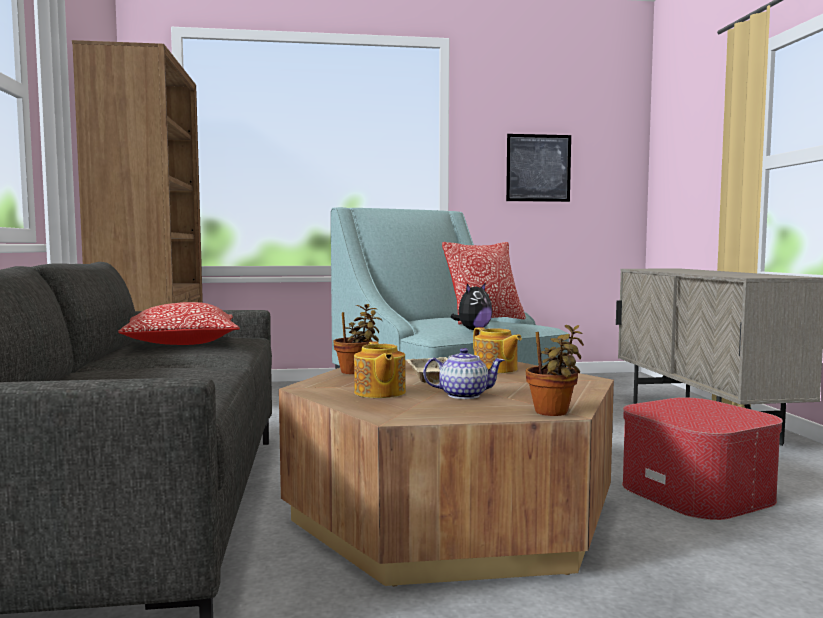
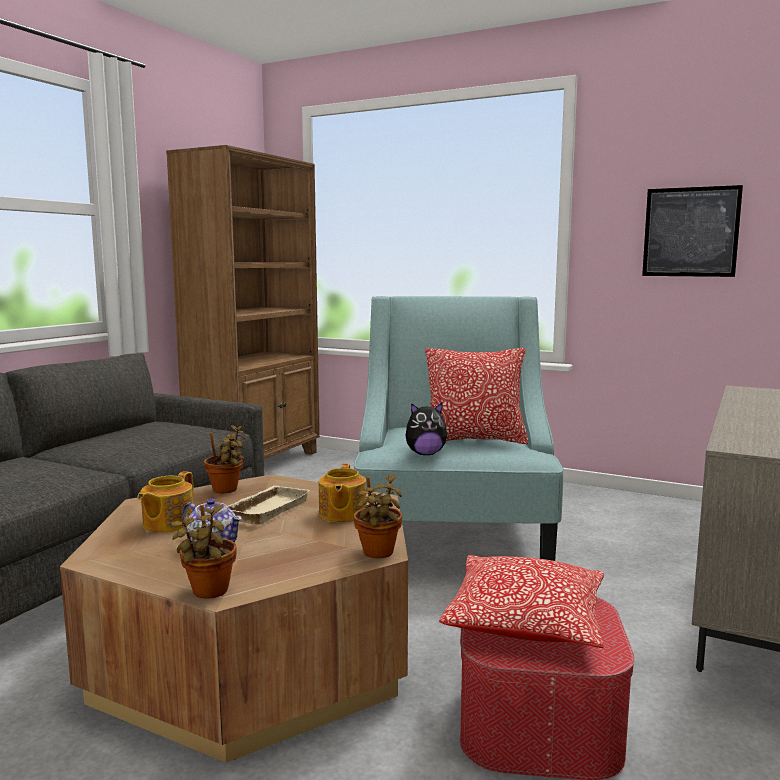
camera: 35 degrees right, 5 degrees up
(181, 343) = (147, 435): pillow -> pillow (525, 621)
(588, 380) = (378, 554): none -> potted plant

